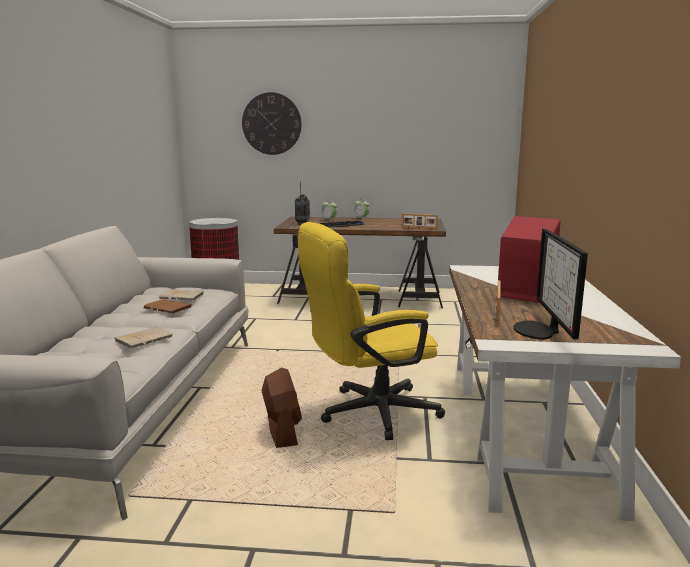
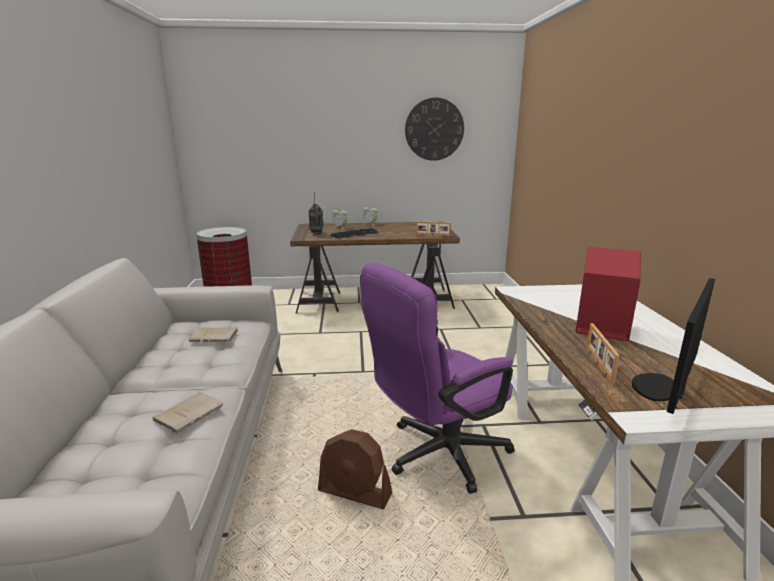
camera: 10 degrees left, 5 degrees up
(169, 308) = (204, 356): brown book -> none
(271, 123) = (276, 130): wall clock -> wall clock (434, 129)
(282, 431) = (355, 493): brown fan -> brown fan turned 135 degrees clockwise
(368, 413) = (436, 454): yellow office chair -> purple office chair
(540, 330) = (662, 389): monitor -> monitor turned 45 degrees clockwise

